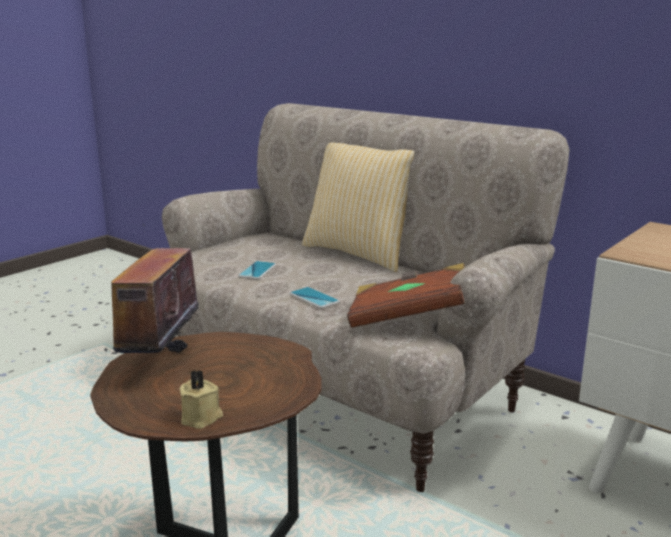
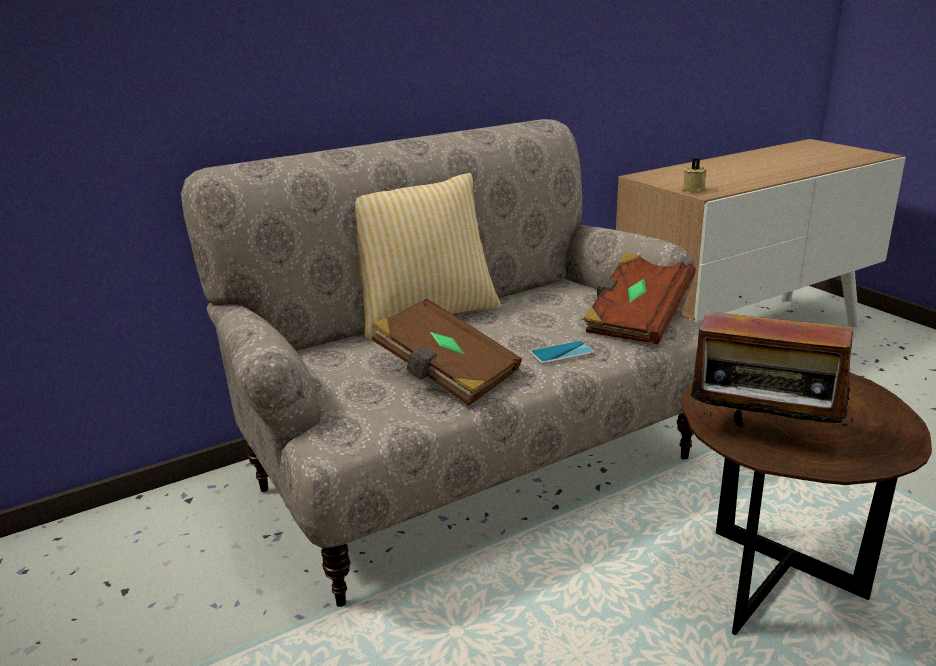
camera: 70 degrees left, 5 degrees up
(202, 418) = (892, 419): beige candle -> beige candle (693, 189)
(257, 271) = (446, 375): phone -> brown book

